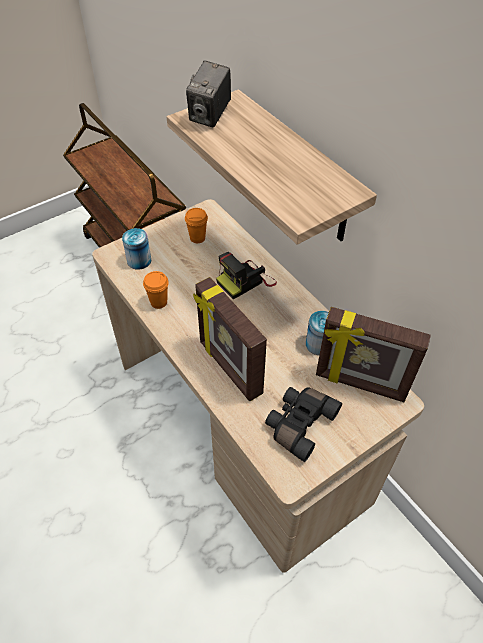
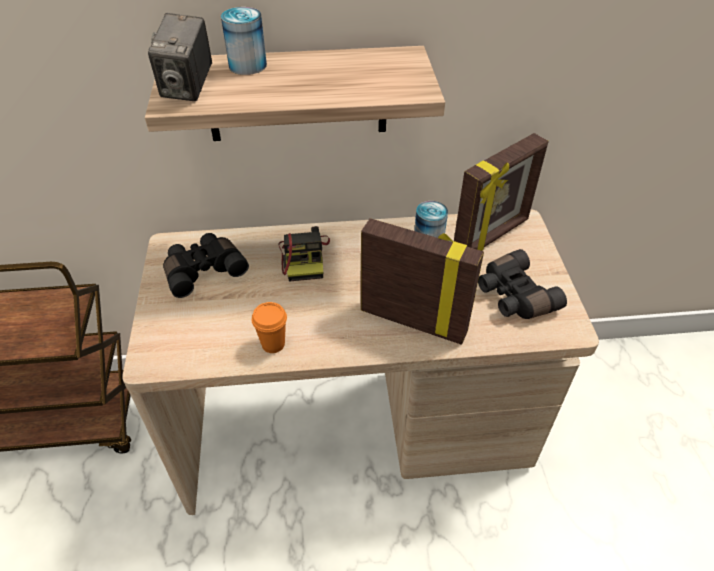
camera: 60 degrees left, 5 degrees down
(139, 260) = (188, 337): can -> can (247, 65)
(197, 238) = (203, 270): orange cup -> black binoculars
(210, 116) = (188, 88): camera -> camera turned 45 degrees clockwise
(229, 368) = (414, 320): picture frame -> picture frame turned 150 degrees counterclockwise

